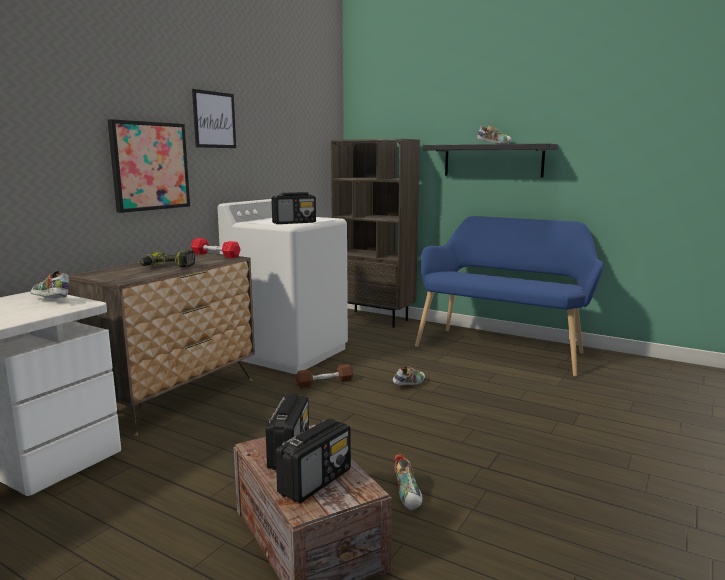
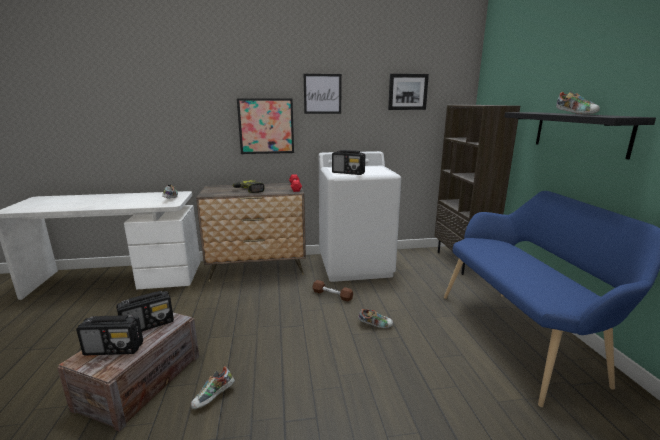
camera: 50 degrees right, 5 degrees up
(293, 123) = (407, 92): none -> picture

